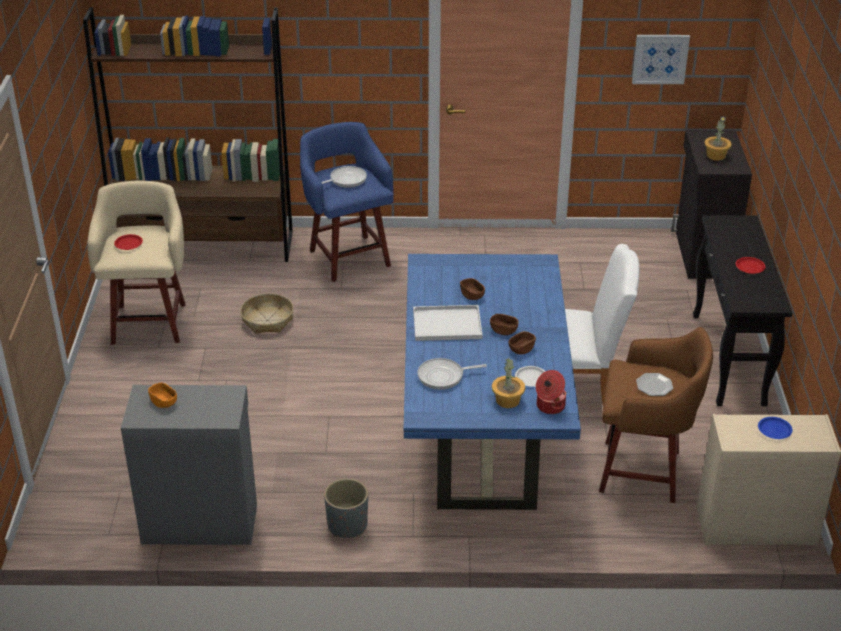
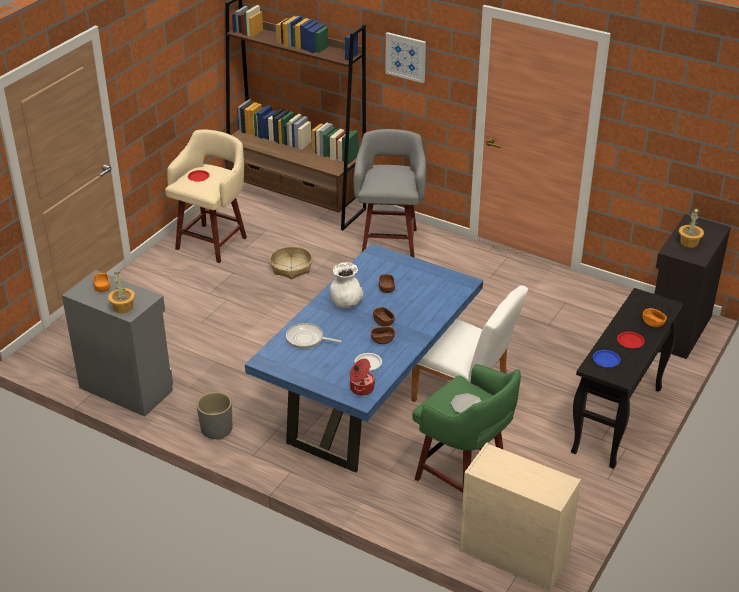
camera: 30 degrees right, 0 degrees up
(346, 180) = (388, 176): frying pan -> none
(348, 256) = (389, 240): blue stool -> grey stool
(445, 325) = (346, 303): white tray -> white vase
(508, 400) = (335, 373): potted plant -> potted plant (123, 307)
(643, 472) = (463, 478): brown stool -> green stool
(660, 58) = (668, 143): picture -> picture (406, 57)
(751, 243) = (653, 323): none -> orange bowl
(774, 430) = (523, 473): blue plate -> blue plate (605, 360)

